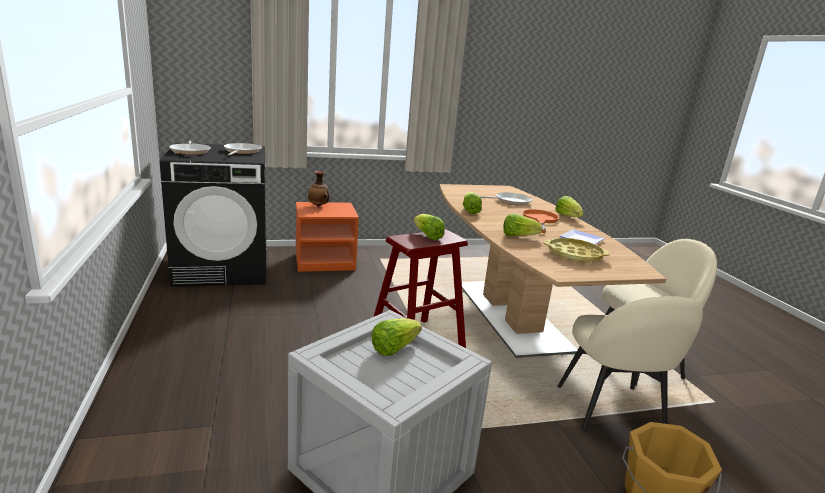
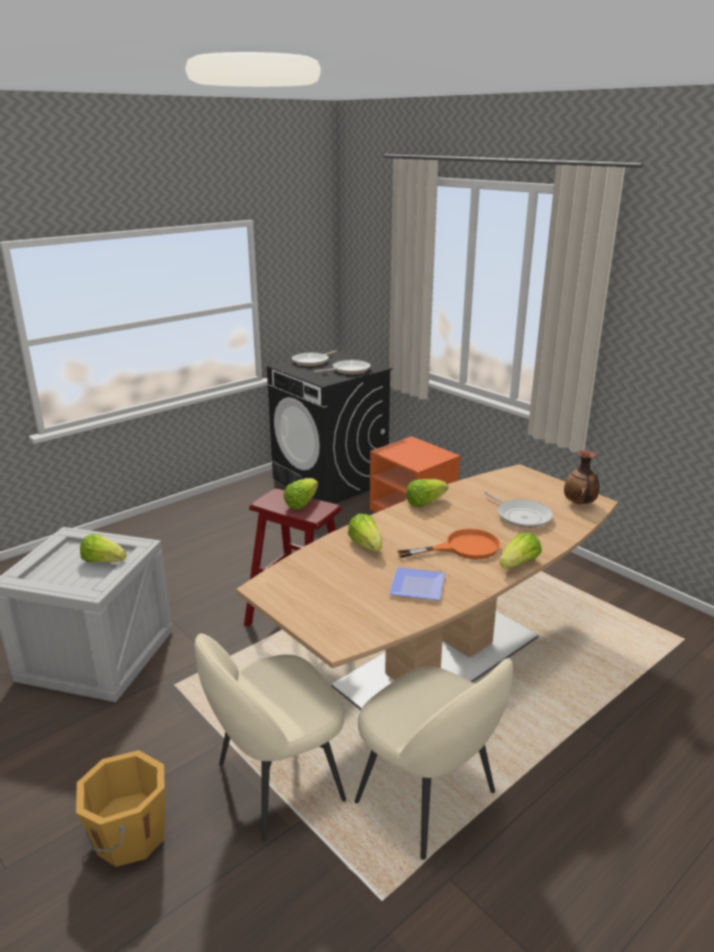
camera: 65 degrees right, 5 degrees up
(318, 206) = (417, 447): vase -> vase (579, 504)
(574, 254) = (343, 588): yellow tray -> none

